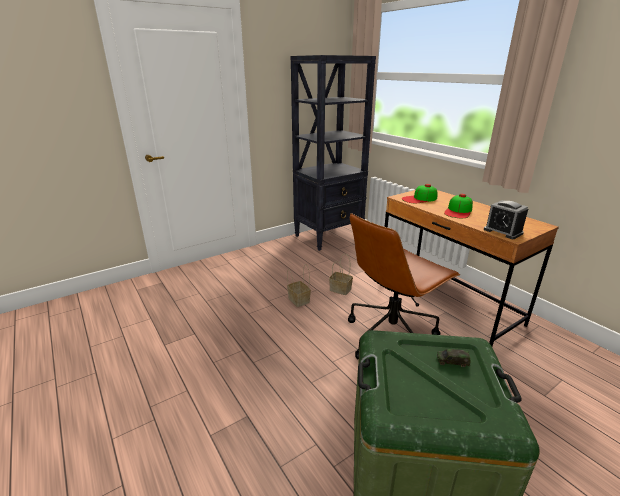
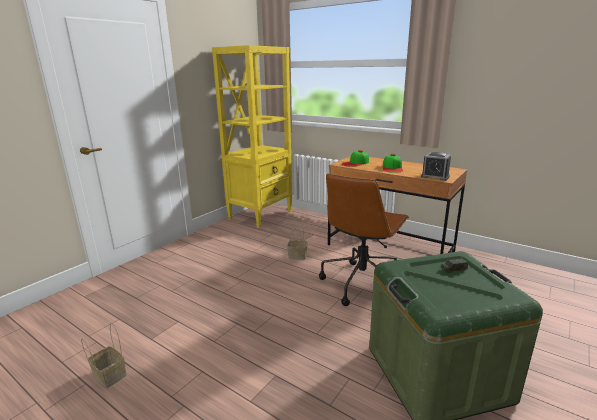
camera: 20 degrees left, 5 degrees down
(298, 300) = (264, 271): basket -> basket (108, 375)
(329, 236) = (261, 215): black bookcase -> yellow bookcase

